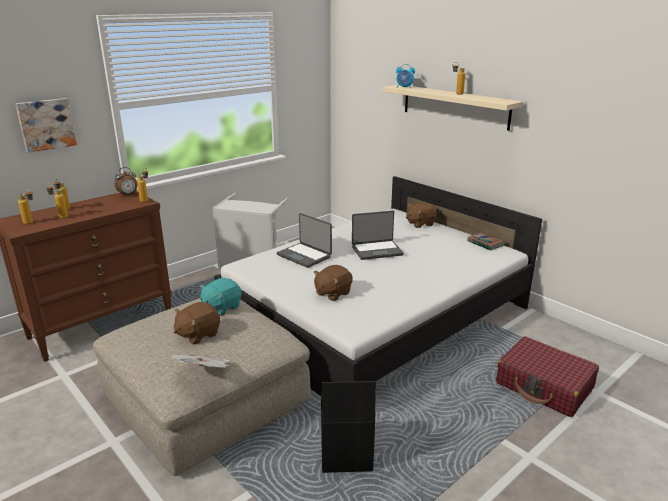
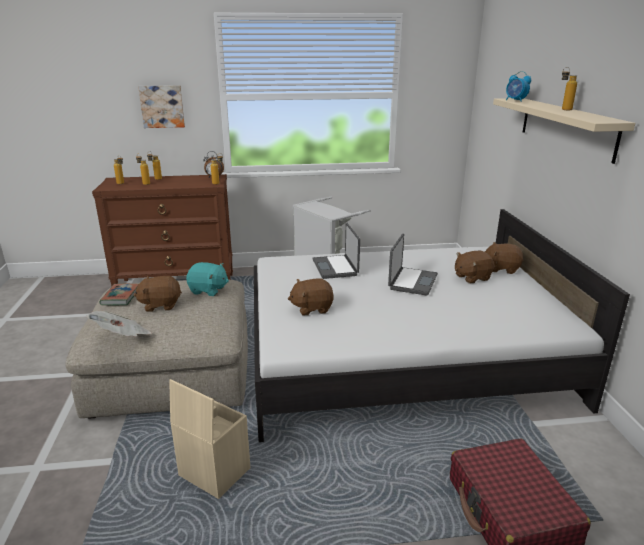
camera: 35 degrees right, 0 degrees up
(221, 307) = (208, 290): turquoise plush toy -> turquoise plush toy turned 150 degrees counterclockwise
(345, 457) = (213, 472): black storage box -> beige storage box
(377, 250) = (412, 282): laptop -> laptop turned 90 degrees counterclockwise
(410, 235) = (471, 277): none -> brown plush toy
(485, 243) = (556, 310): book -> book (120, 297)

